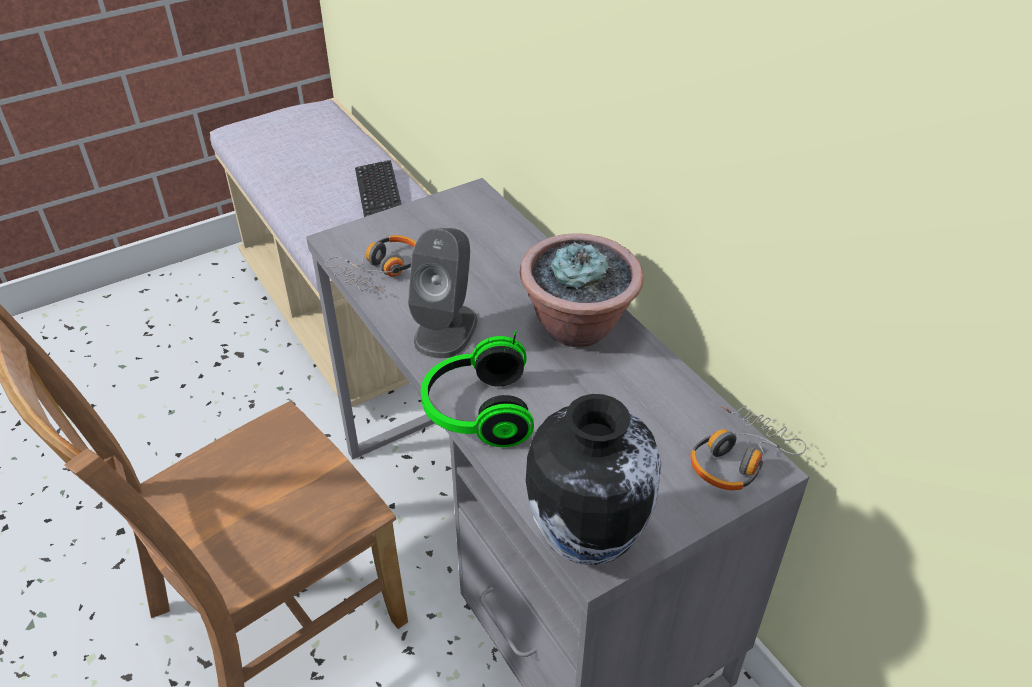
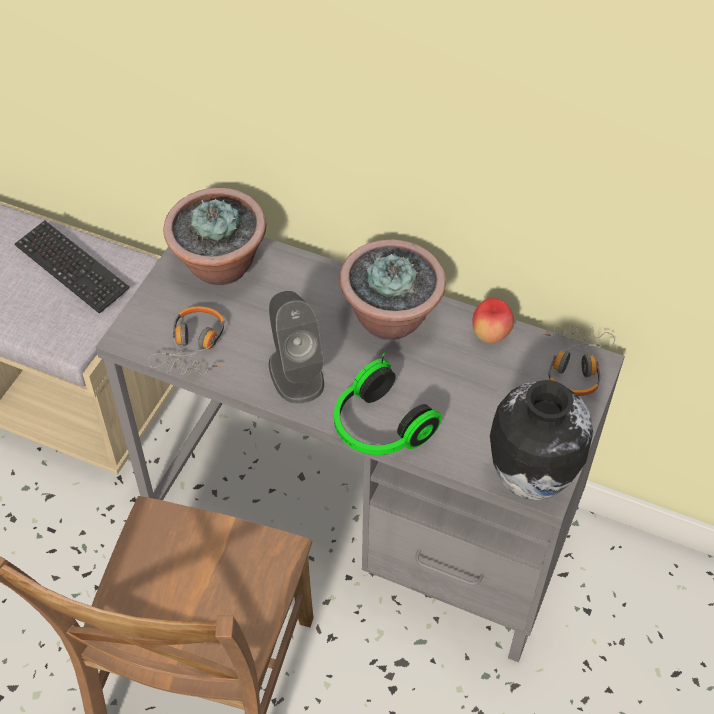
camera: 35 degrees left, 10 degrees up
(464, 223) = (220, 267): none -> potted plant
(667, 386) = (490, 335): none -> apple

